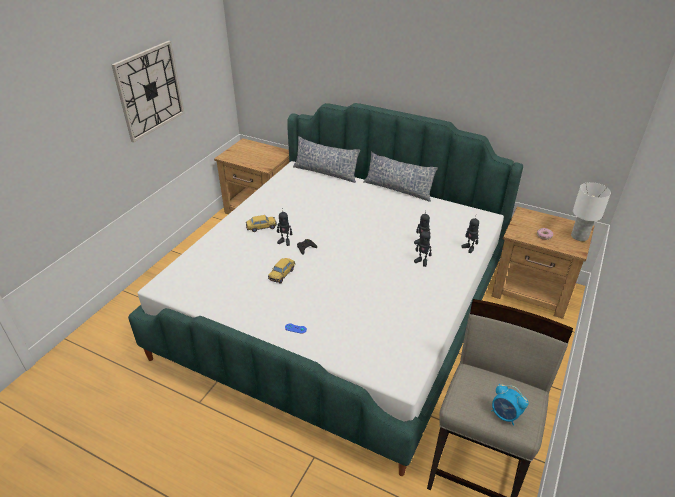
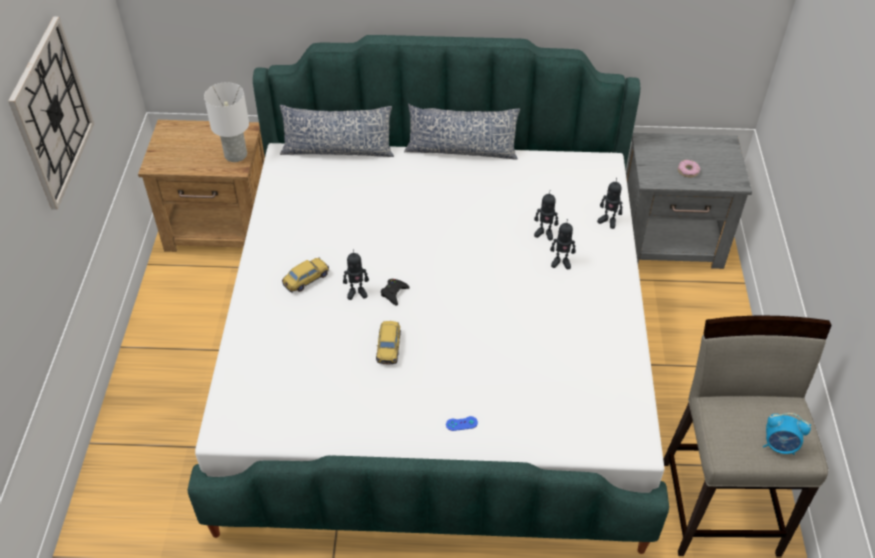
camera: 25 degrees left, 10 degrees up
(533, 291) = (671, 240): brown nightstand -> grey nightstand
(579, 236) = (728, 158): white table lamp -> white table lamp (236, 154)

